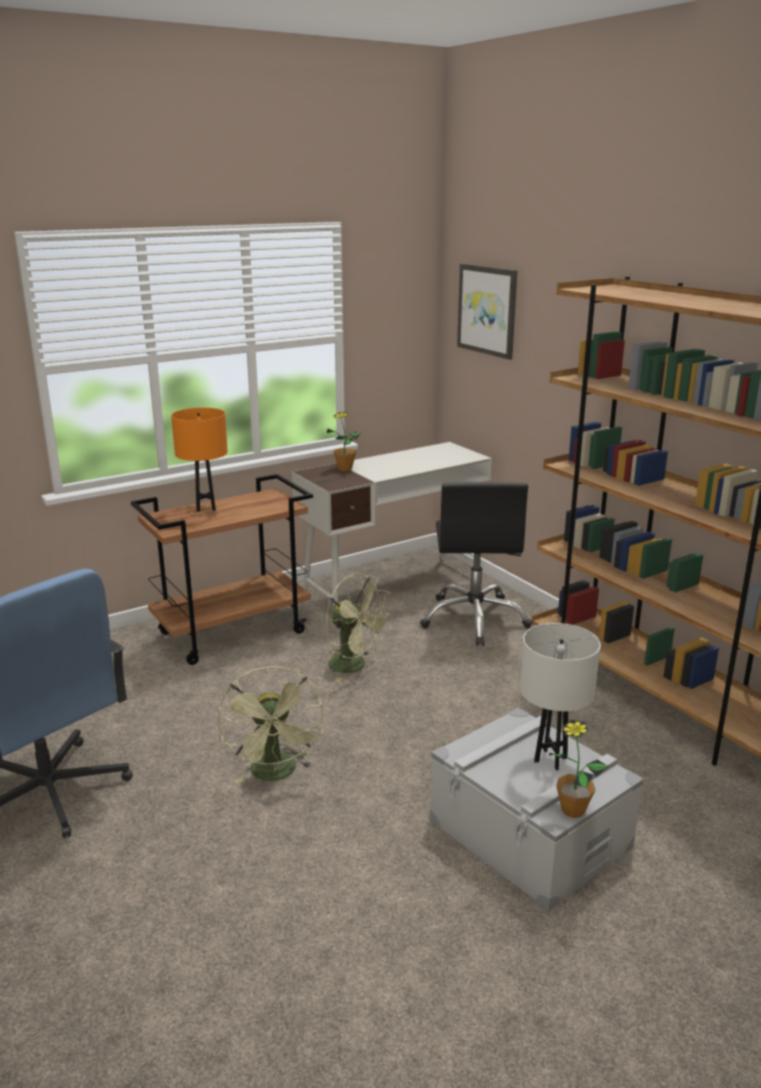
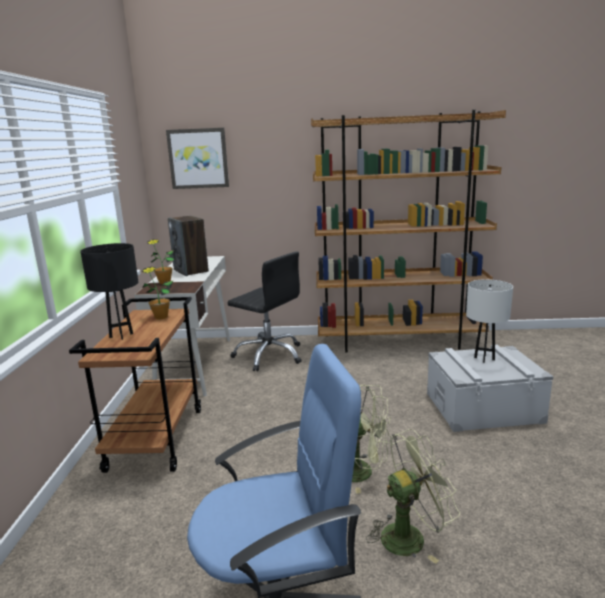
camera: 55 degrees left, 5 degrees down
(205, 508) = (121, 335): orange table lamp -> black table lamp
(355, 666) = (269, 405): green fan -> green fan (410, 535)
(403, 464) = (191, 271): none -> speaker
(573, 810) = (532, 366): potted plant -> potted plant (161, 317)

